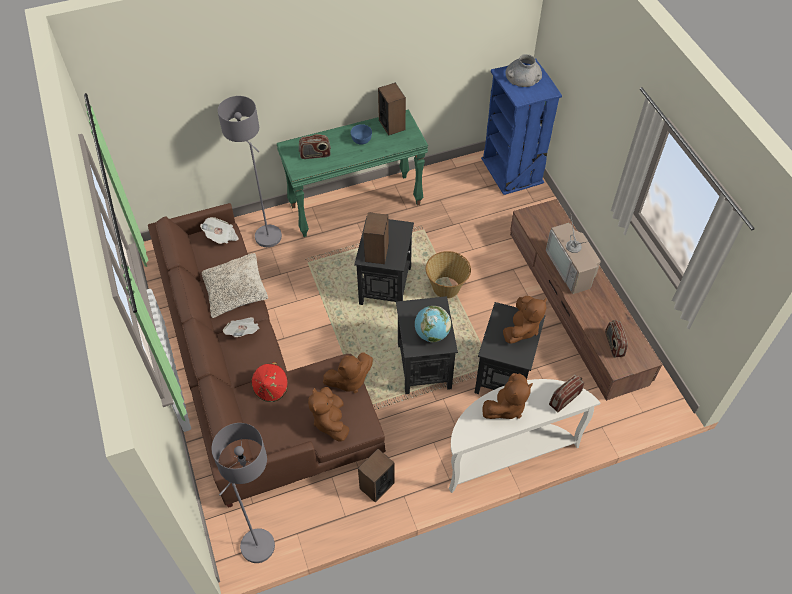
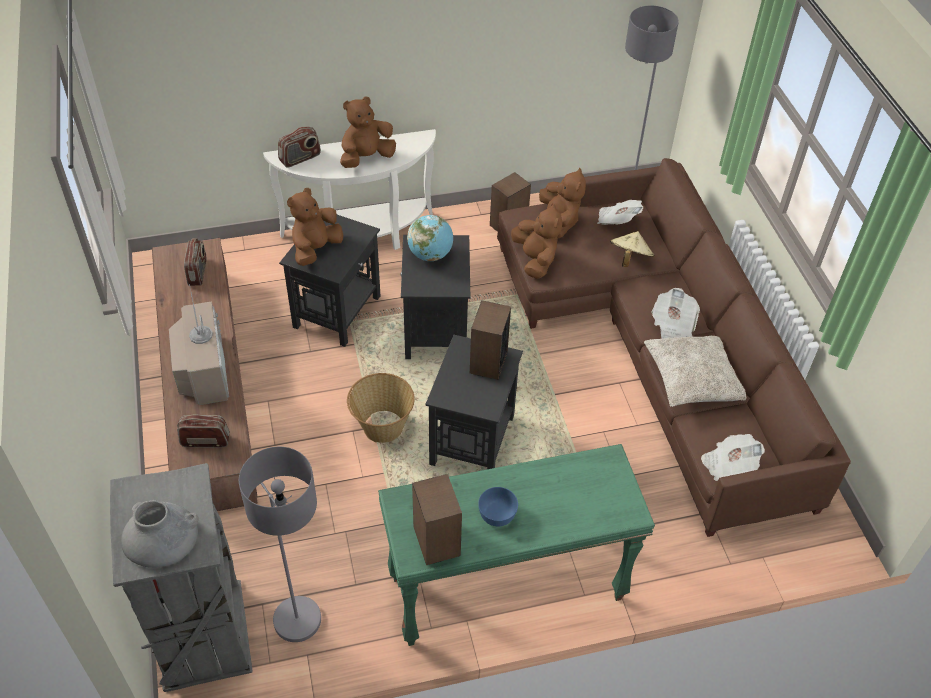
camera: 175 degrees left, 5 degrees down
(263, 232) = (666, 552): grey floor lamp -> grey floor lamp (304, 631)
(271, 388) = (629, 258): red hat -> beige hat
(279, 429) = (617, 221): none -> newspaper
(315, 155) = (582, 489): radio -> radio (205, 440)
(349, 380) = (535, 260): brown plush toy -> brown plush toy turned 90 degrees clockwise
(512, 171) = (203, 634): blue bookcase -> grey bookcase

